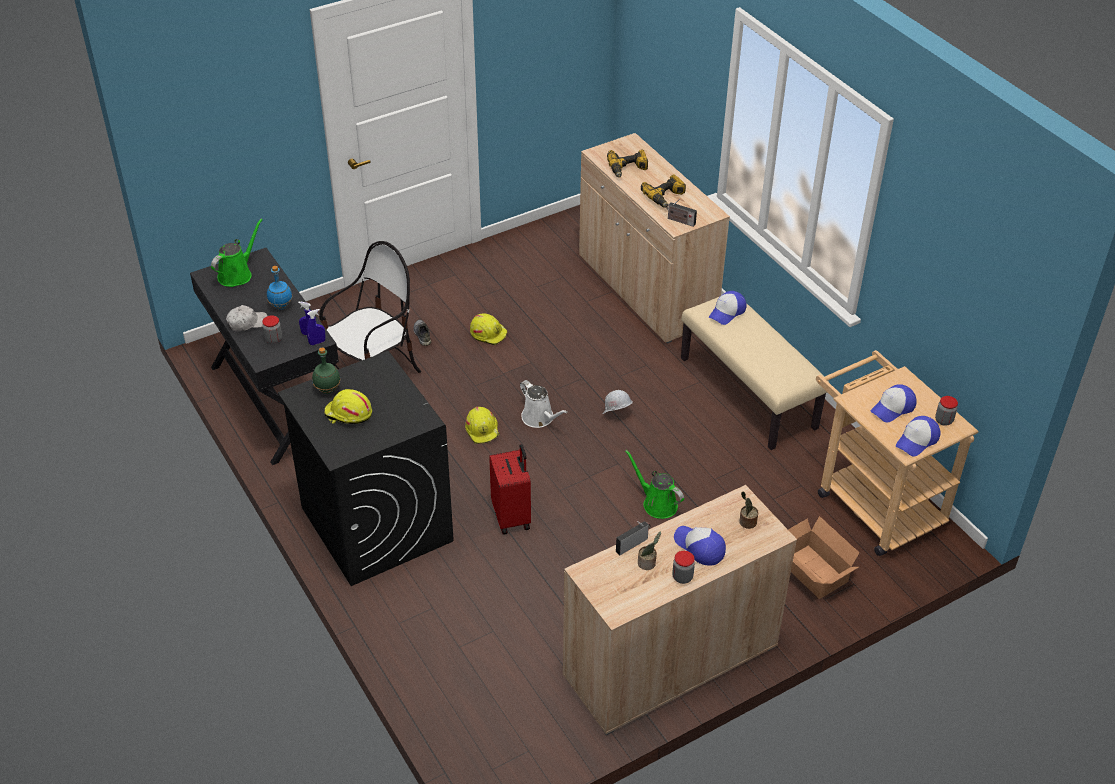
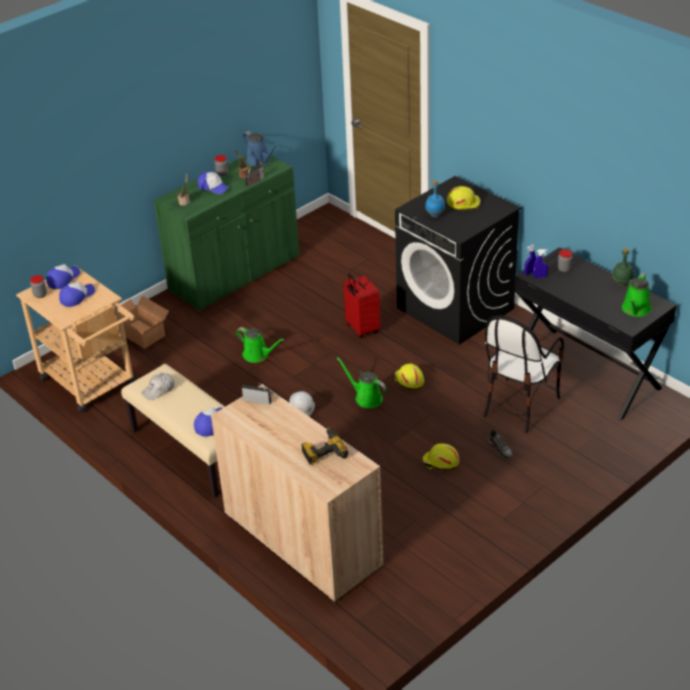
camera: 170 degrees right, 5 degrees down
(247, 323) = (594, 276): white cap -> white cap (158, 390)
(281, 306) = (578, 292): blue bottle -> blue bottle (434, 215)
(328, 389) = (487, 213): green bottle -> green bottle (621, 284)
(539, 418) = (366, 398): white watering can -> green watering can
(615, 595) = (260, 161): none -> blue watering can
(665, 197) = (277, 424): power drill -> none
(670, 661) = (235, 274): beige cabinet -> green cabinet

